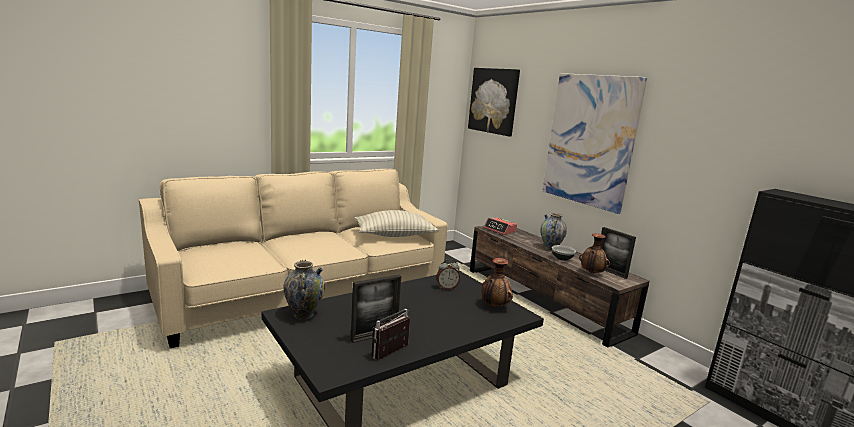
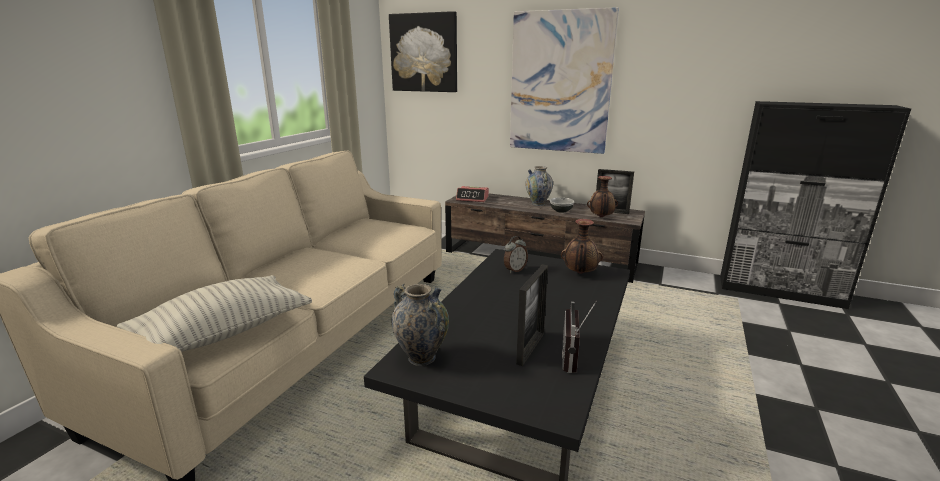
camera: 30 degrees left, 5 degrees up
(394, 235) = (388, 231): pillow -> pillow (223, 333)

